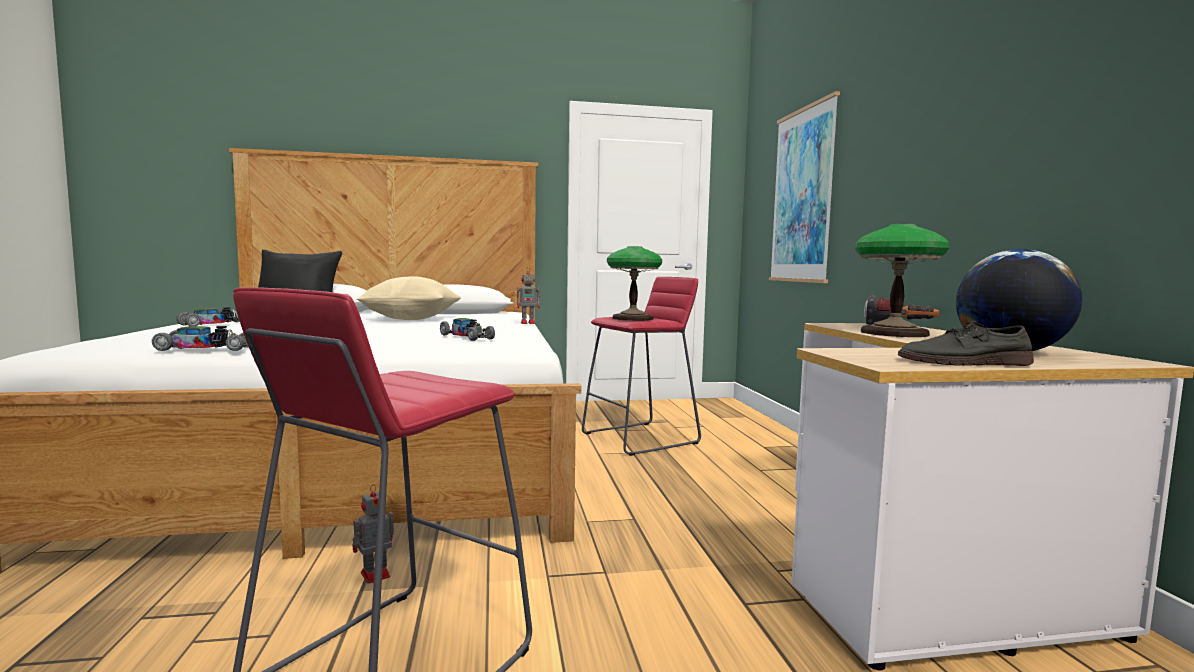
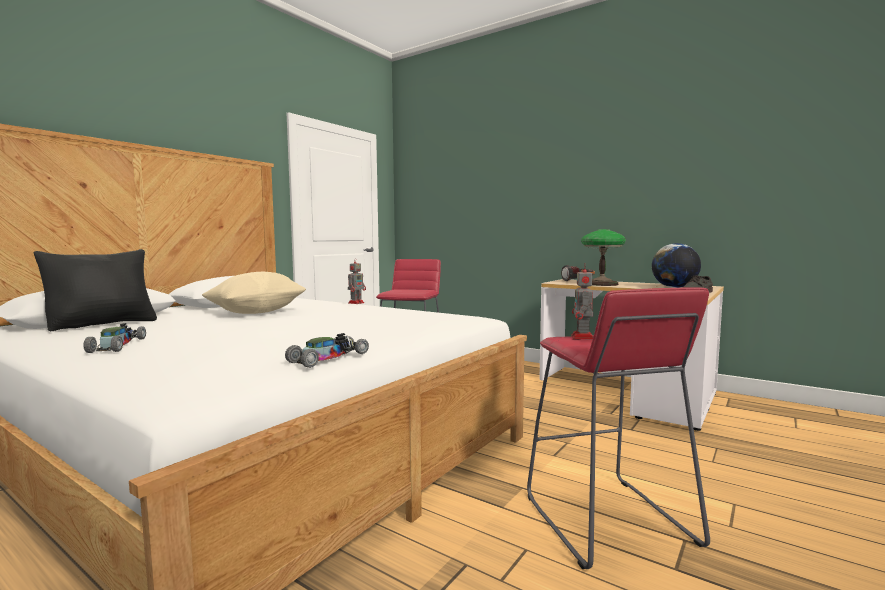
camera: 45 degrees left, 0 degrees up
(373, 575) = (486, 498): toy robot -> toy robot (582, 337)
(467, 337) = (410, 317): toy car -> none
(632, 318) = (408, 291): table lamp -> none
(802, 196) = (466, 203): picture -> none

